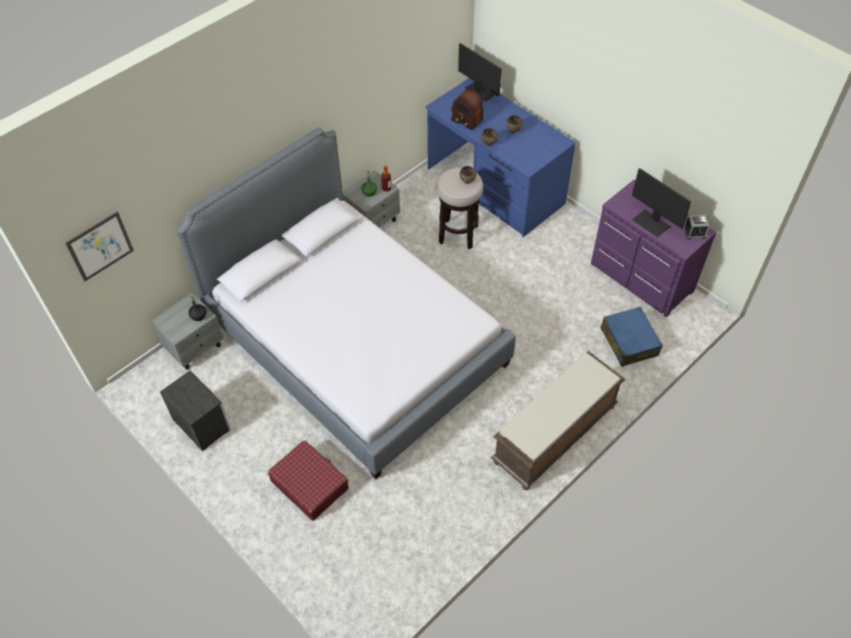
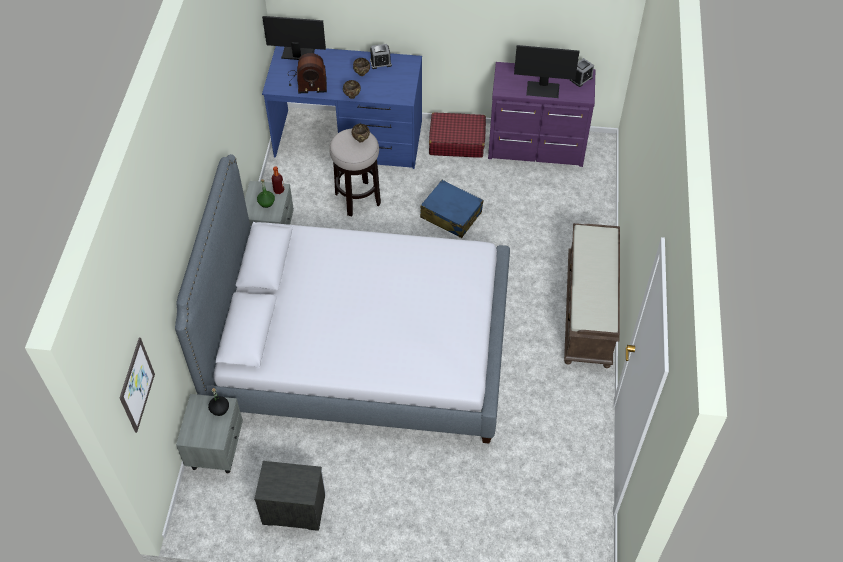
camera: 40 degrees left, 0 degrees up
(309, 484) = (440, 487): red suitcase -> red suitcase (456, 141)
(536, 130) = (380, 63): none -> alarm clock
(629, 342) = (574, 203): blue suitcase -> blue suitcase (451, 215)

